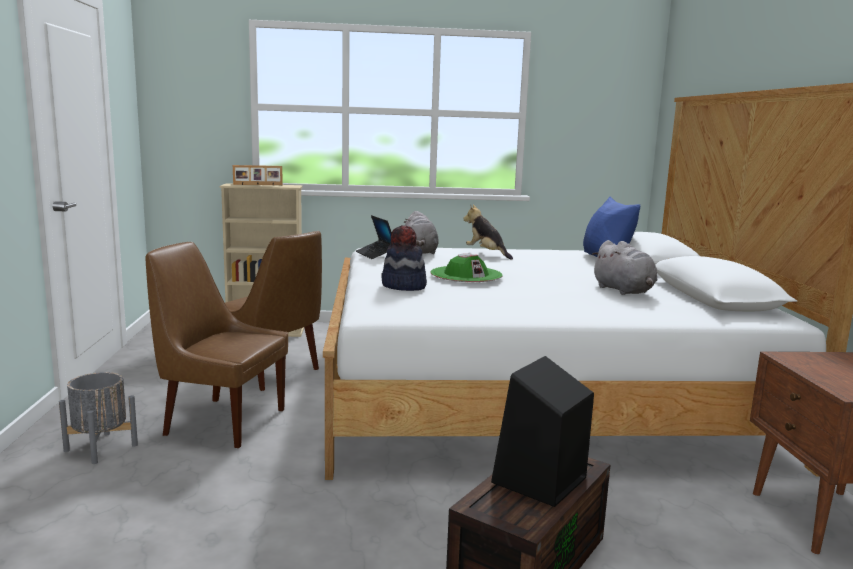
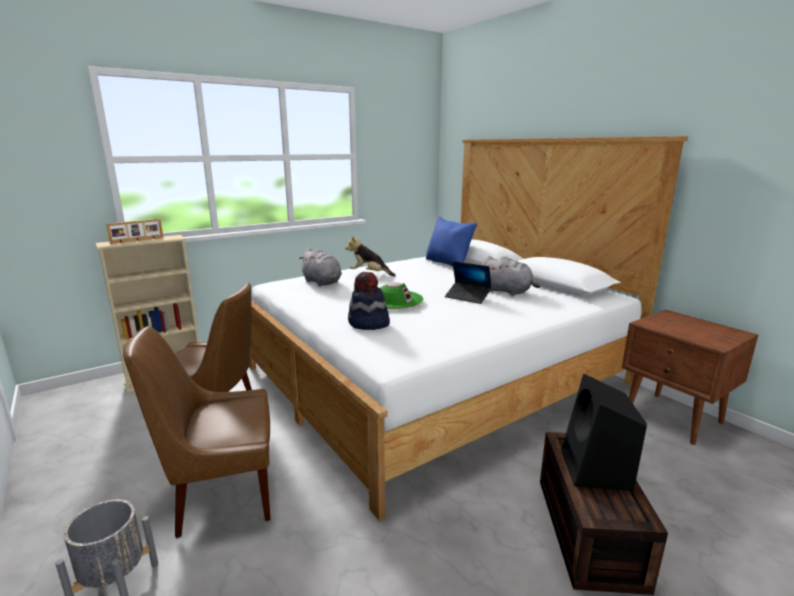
camera: 30 degrees left, 5 degrees up
(376, 254) = (289, 292): laptop -> laptop (467, 297)

